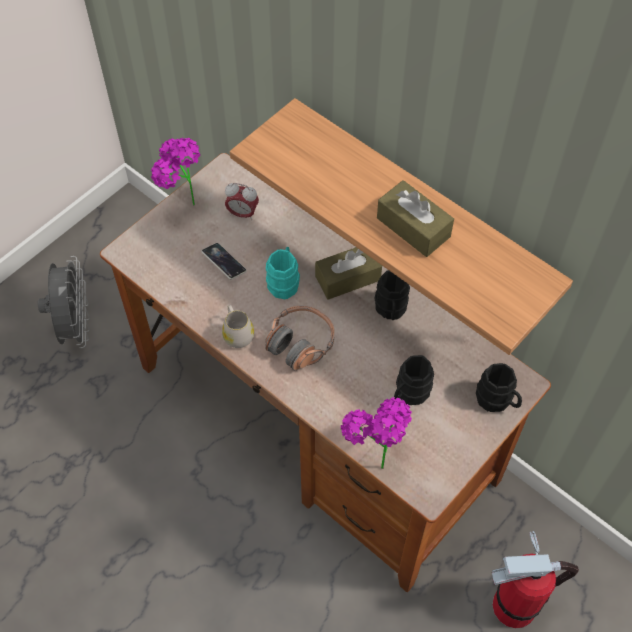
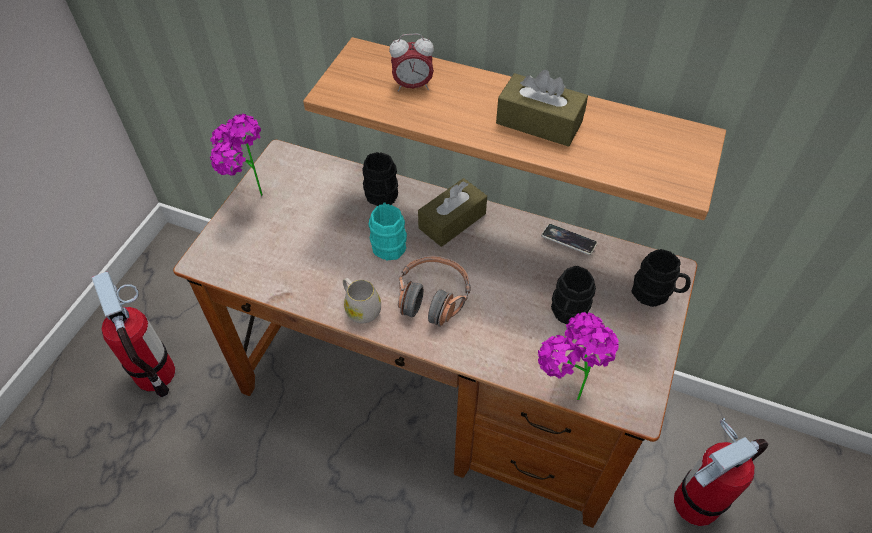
camera: 20 degrees left, 5 degrees down
(75, 326) = (155, 374): grey fan -> fire extinguisher
(224, 263) = (317, 242): phone -> phone (568, 241)
(242, 214) = (317, 190): alarm clock -> alarm clock (412, 86)
(390, 310) = (509, 239): black mug -> black mug (383, 198)

